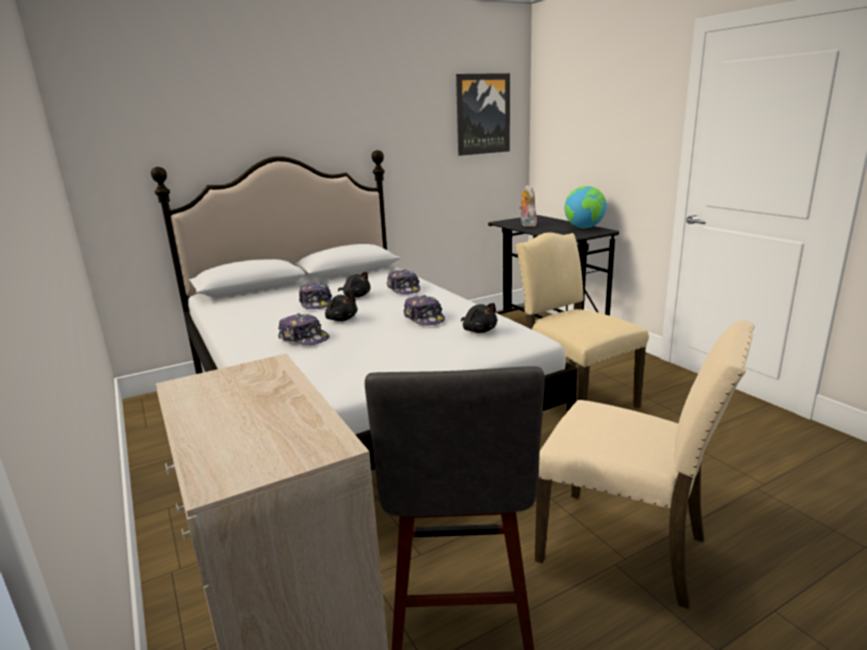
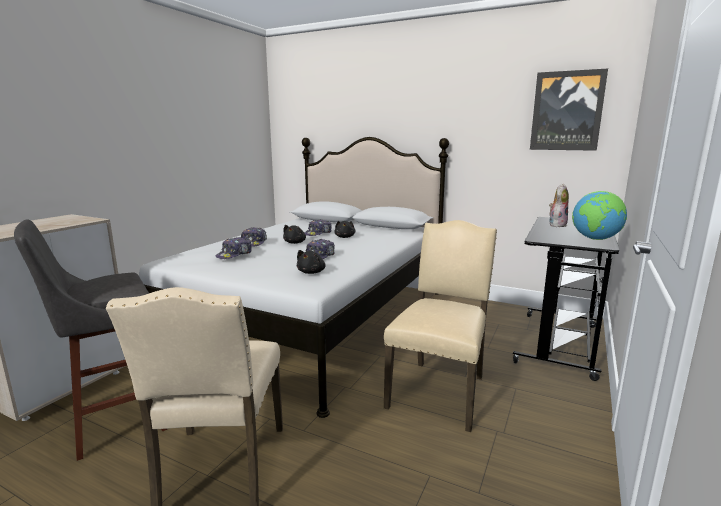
camera: 55 degrees right, 5 degrees down
(404, 289) = (374, 242): cap -> cap (235, 255)

